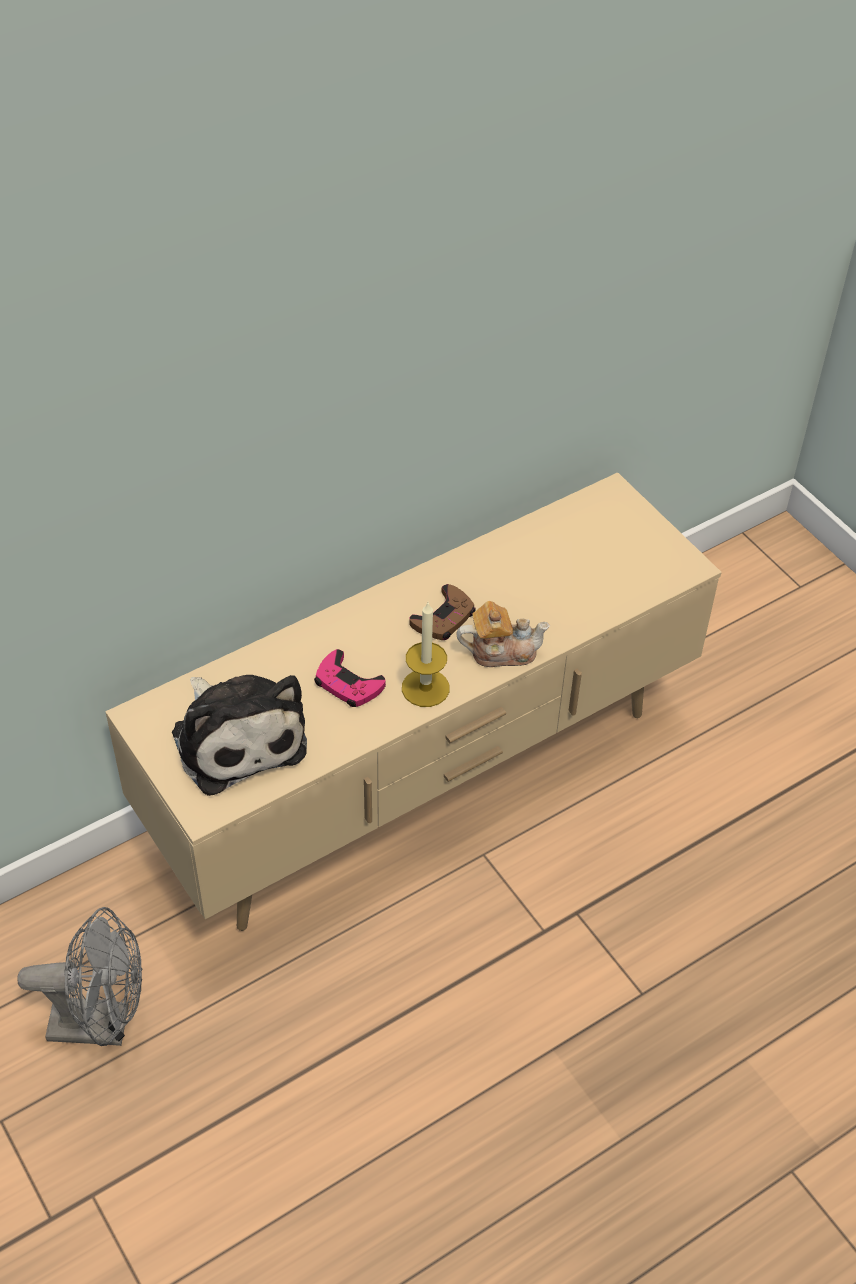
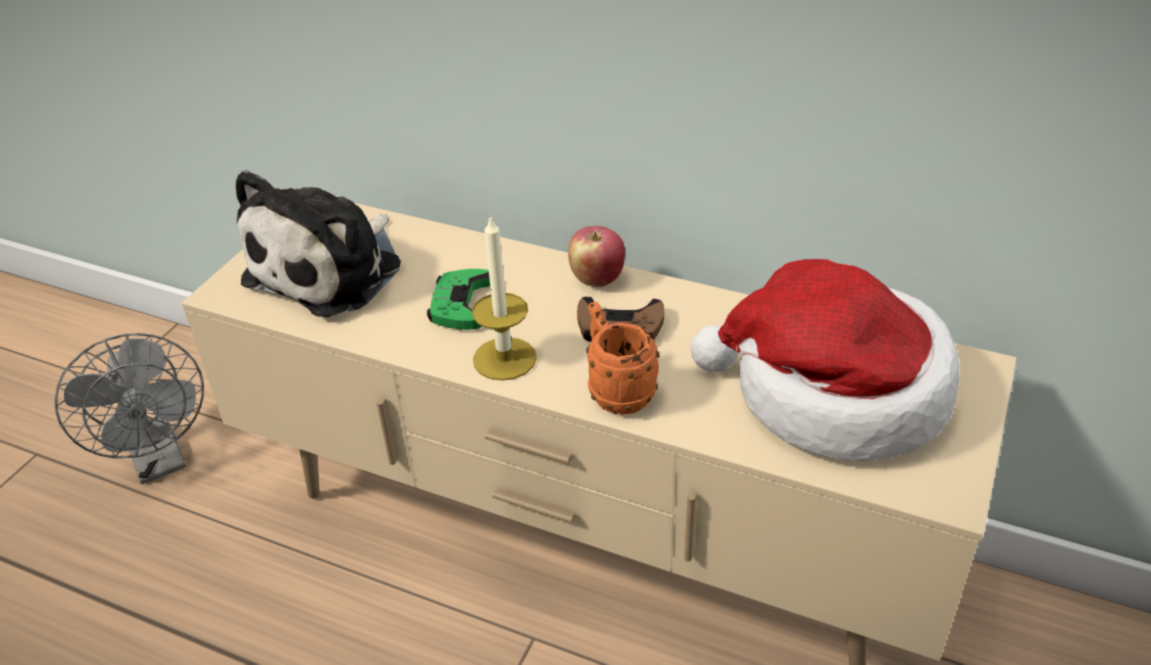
camera: 60 degrees right, 10 degrees down
(348, 684) = (461, 305): pink game controller -> green game controller
(384, 603) = (597, 279): none -> apple
(501, 651) = (616, 390): teapot -> orange mug
(583, 561) = (833, 393): none -> hat

